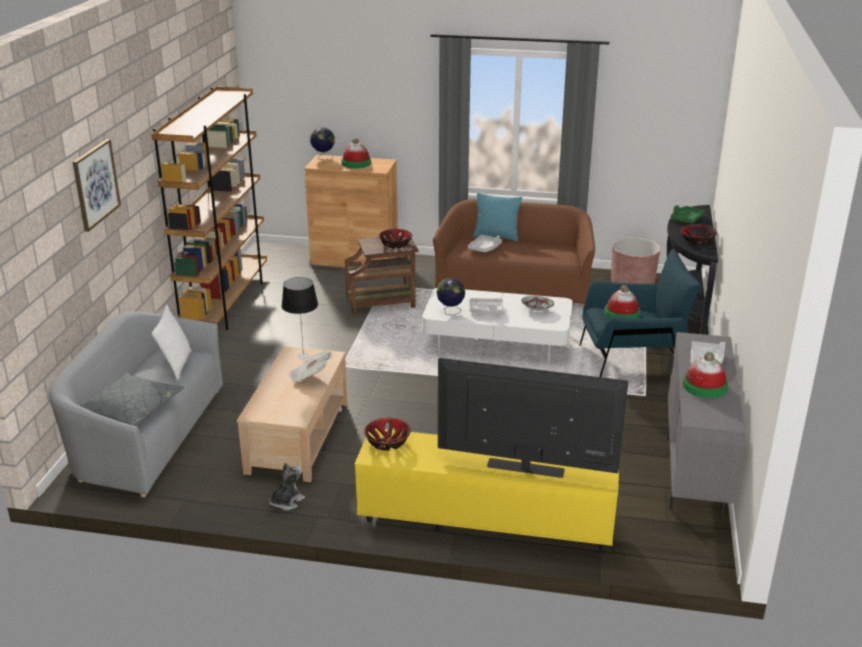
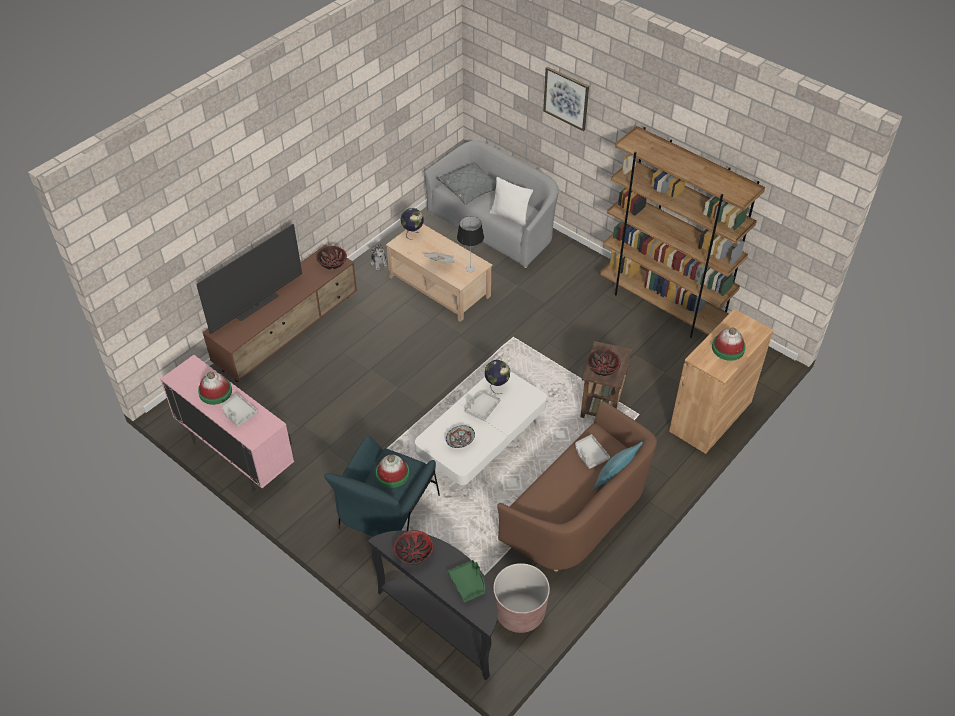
camera: 120 degrees right, 20 degrees up
(323, 158) = (758, 330): globe -> globe (413, 233)
(484, 523) = (288, 332): yellow tv stand -> brown tv stand
(693, 475) = (237, 455): grey cabinet -> pink cabinet

